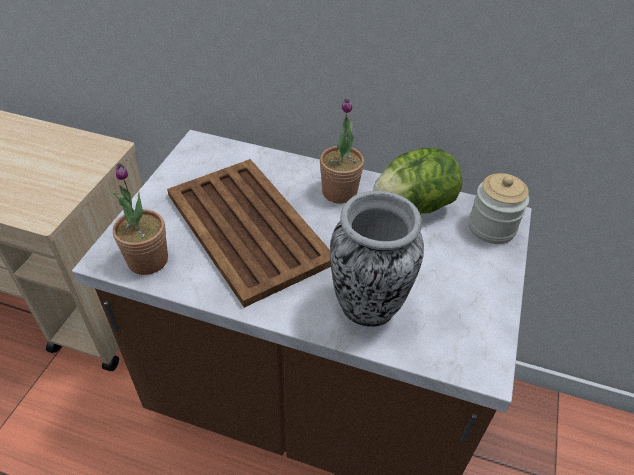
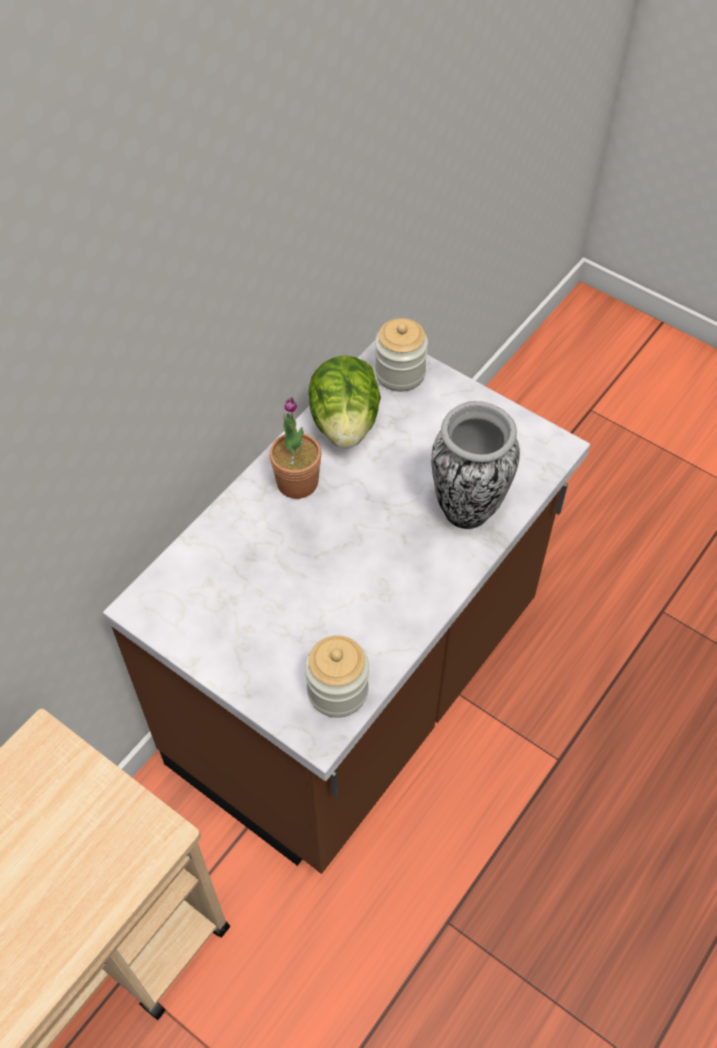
camera: 70 degrees left, 10 degrees up
(148, 260) = (337, 690): potted plant -> jar
(248, 229) = (324, 584): brown tray -> none

